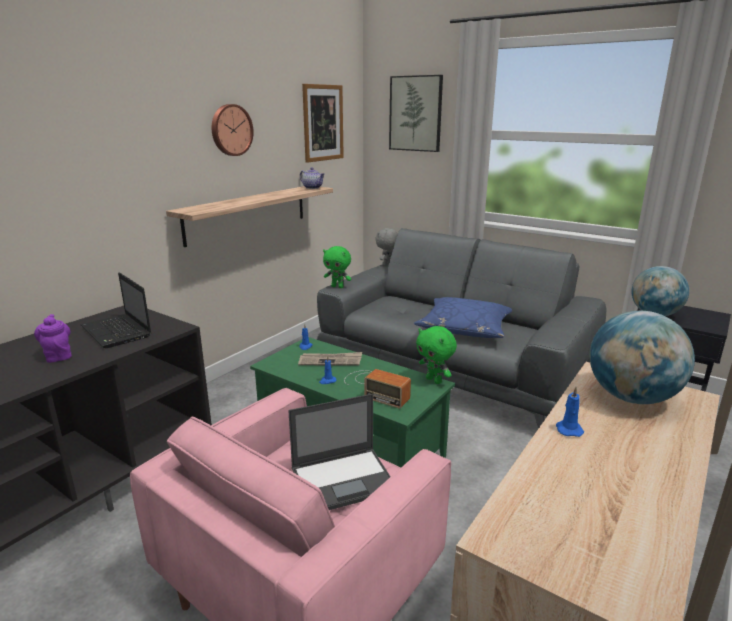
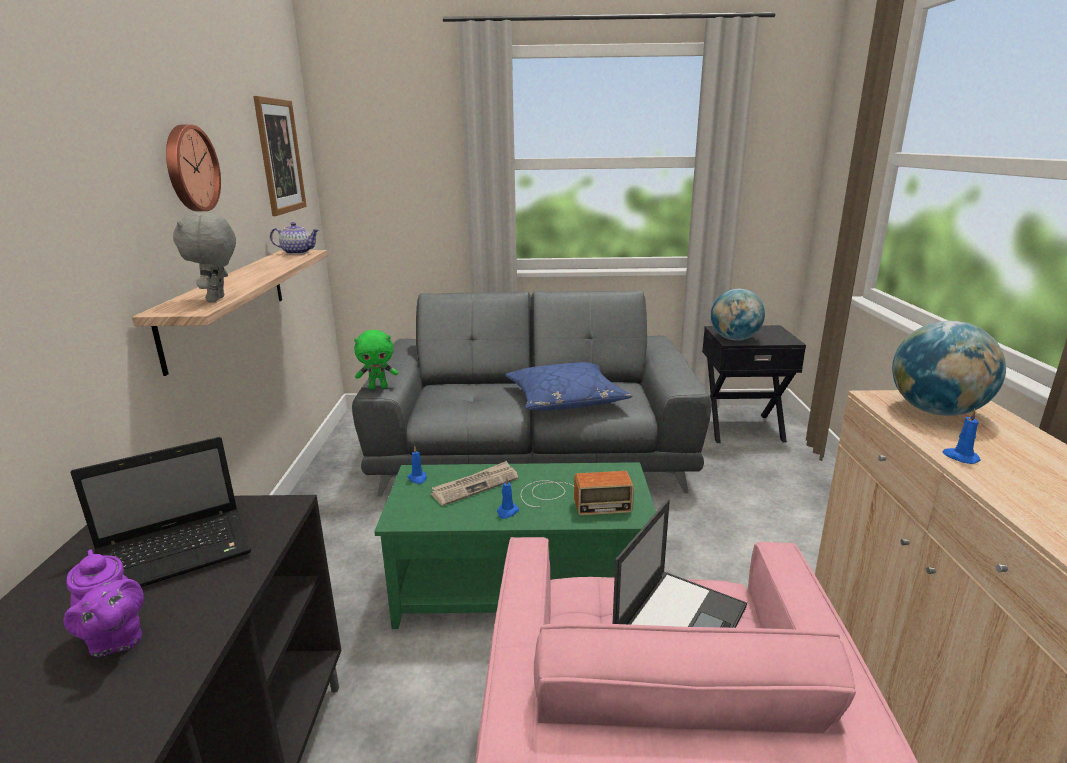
camera: 35 degrees left, 0 degrees up
(58, 355) = (115, 640): purple teapot -> purple teapot turned 150 degrees counterclockwise
(117, 332) = (177, 553): laptop -> laptop turned 45 degrees counterclockwise
(387, 264) = (400, 345): grey plush toy -> grey plush toy (218, 299)
(416, 113) = (398, 141): picture -> none
(434, 380) = (618, 467): green plush toy -> none

